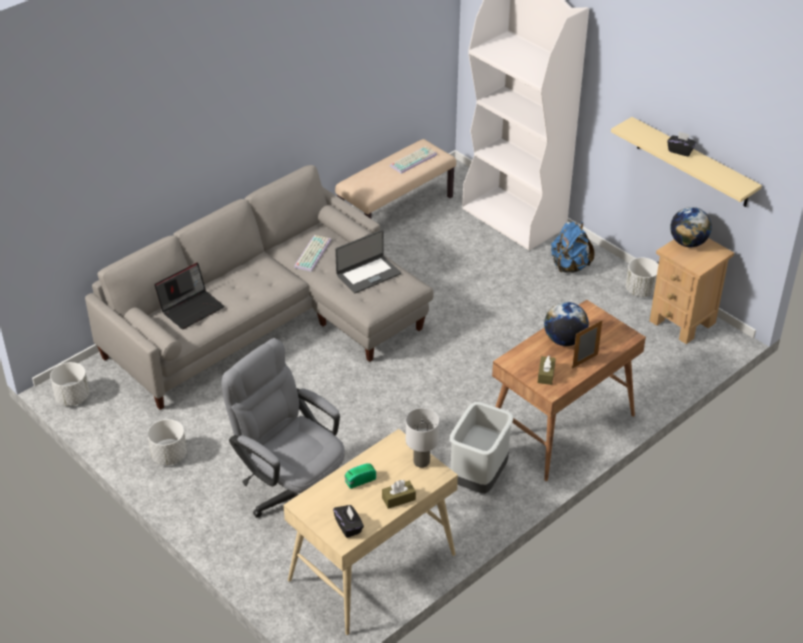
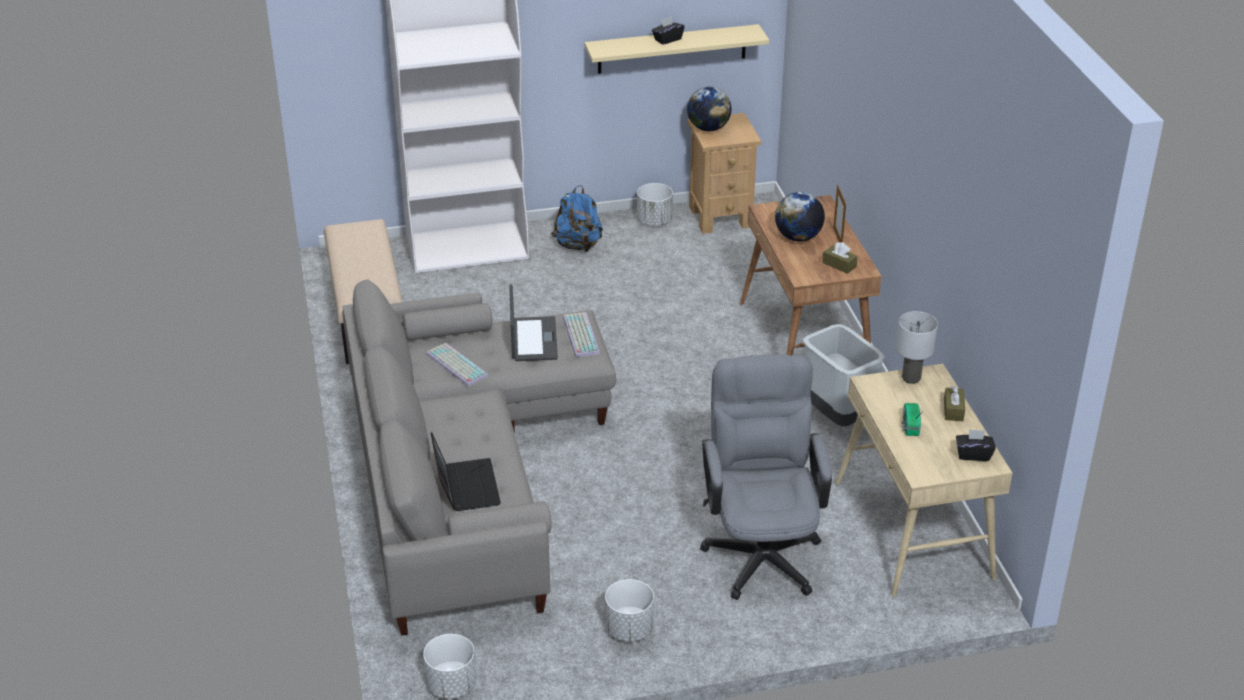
camera: 60 degrees left, 5 degrees down
(292, 491) = (761, 549): grey office chair -> grey office chair turned 105 degrees clockwise
(413, 159) = (362, 243): keyboard -> keyboard (579, 335)

